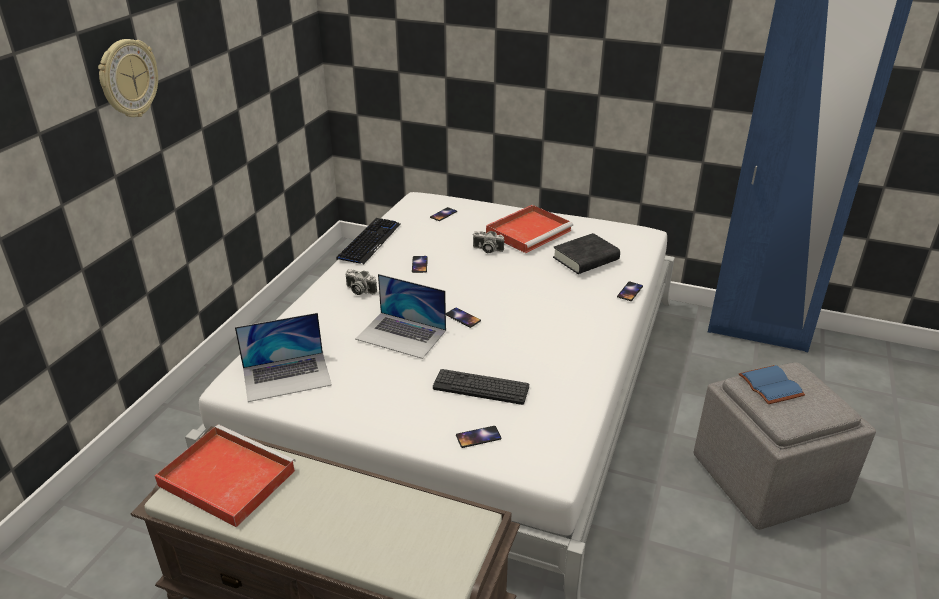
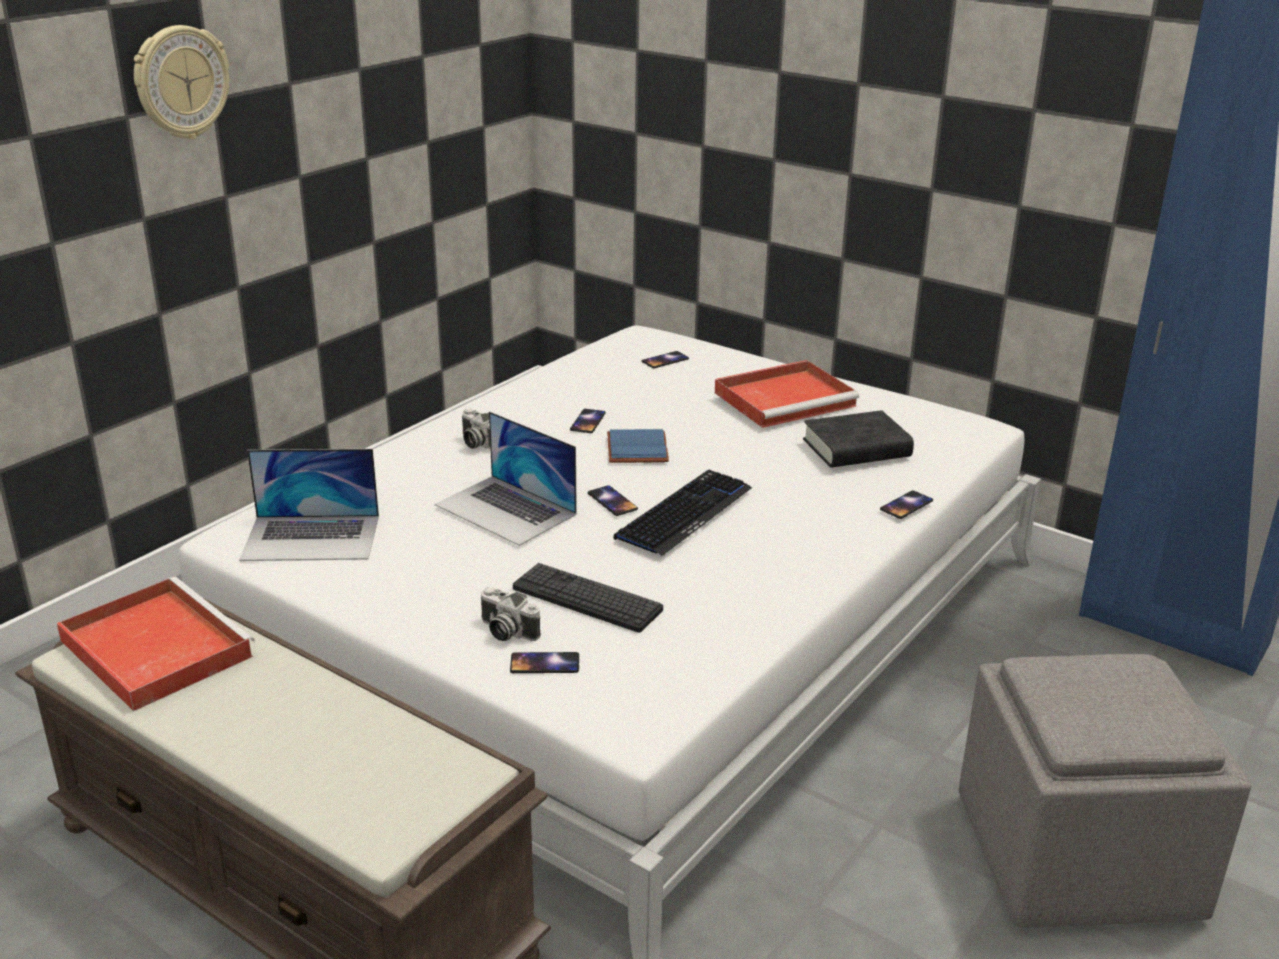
camera: 15 degrees right, 5 degrees down
(369, 242) = (531, 382): keyboard -> keyboard (684, 514)
(487, 250) = (705, 416): camera -> camera (505, 631)
(768, 385) = (1076, 679): blue book -> blue book (635, 448)

